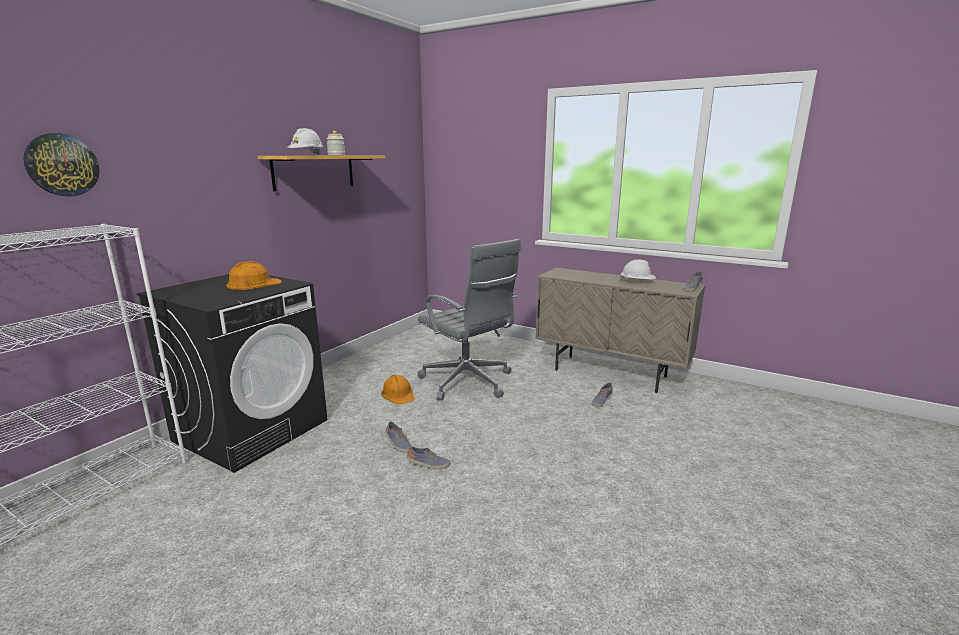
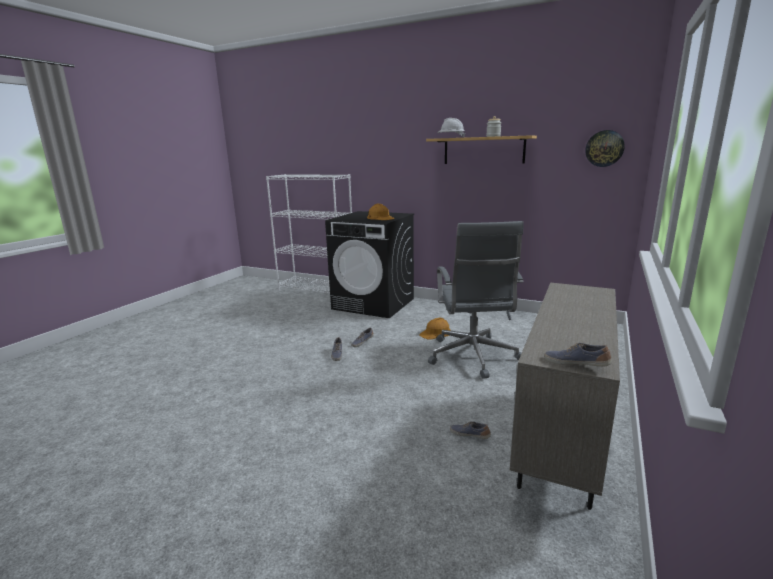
camera: 85 degrees right, 0 degrees up
(62, 165) = (340, 146): wall clock -> wall clock (604, 148)
(468, 382) = (473, 357): grey office chair -> grey office chair turned 45 degrees counterclockwise
(637, 282) = (573, 328): white hard hat -> none

